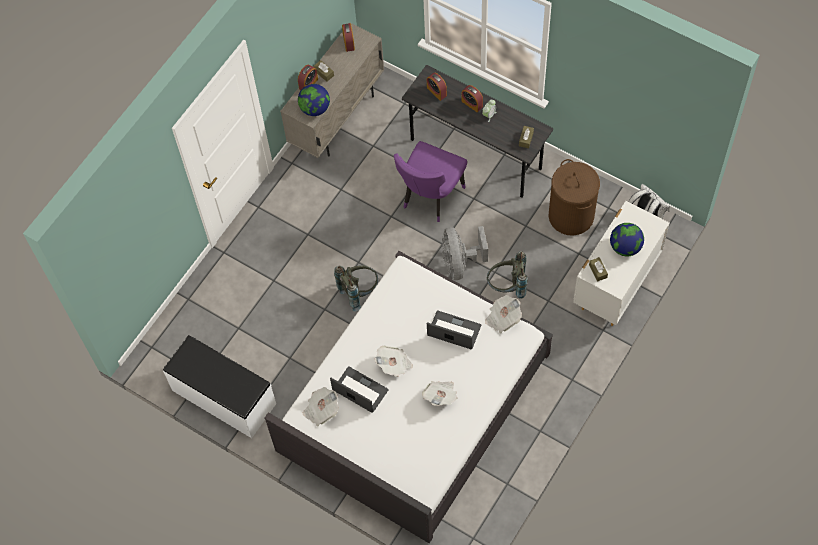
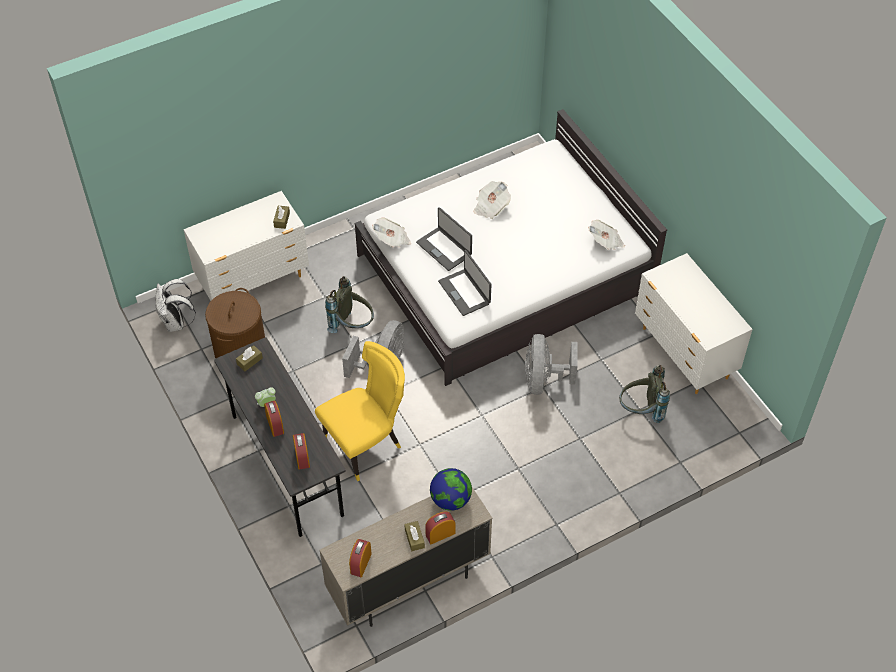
camera: 155 degrees left, 10 degrees down
(223, 397) = (684, 354): white bench -> white dresser
(326, 316) = (544, 380): none -> grey fan
(359, 292) = (498, 387): grey backpack -> grey backpack (641, 411)
(360, 390) = (561, 242): laptop -> laptop (465, 292)
(394, 365) = (517, 247): newspaper -> none
(430, 197) = (366, 443): purple chair -> yellow chair
(625, 247) = (240, 227): globe -> none

